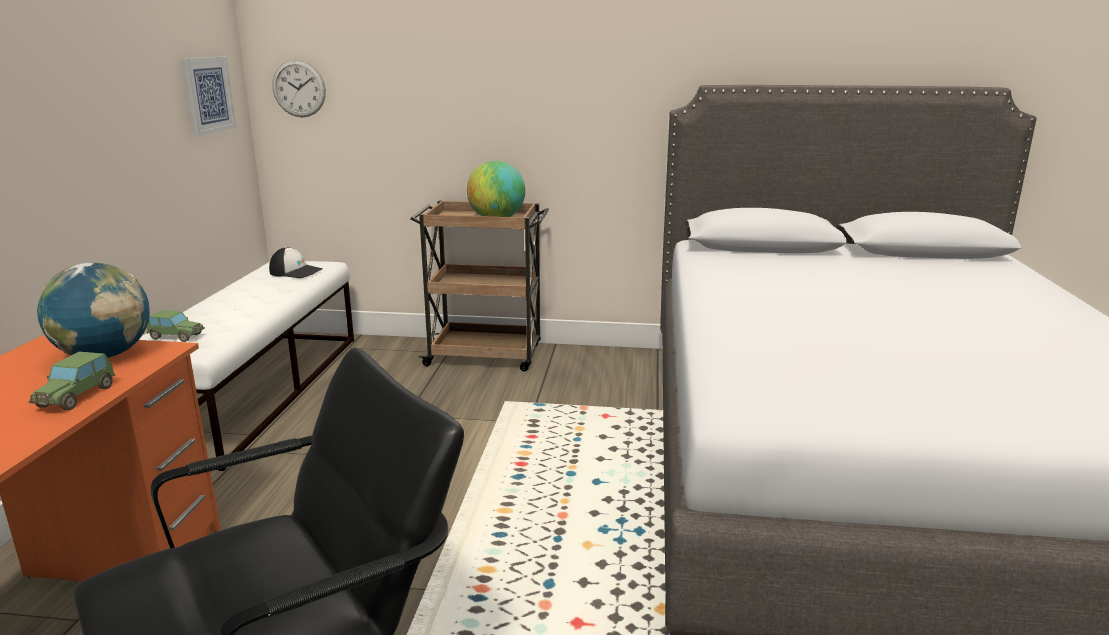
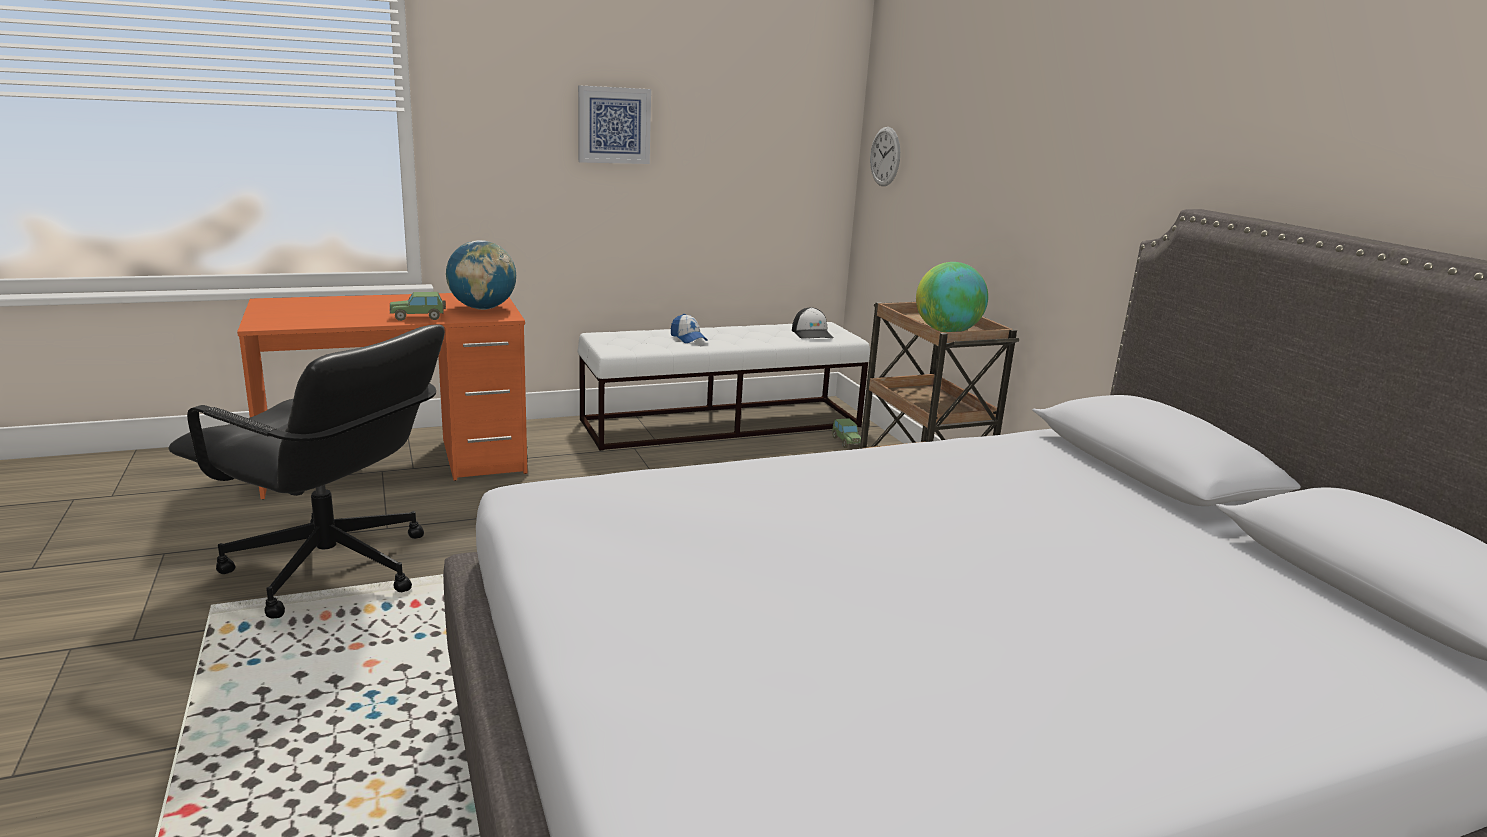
camera: 60 degrees right, 0 degrees up
(176, 336) = (632, 337): toy car -> toy car (846, 442)
(207, 95) = (791, 151): picture -> picture (614, 125)
(224, 315) = (688, 338): none -> cap

